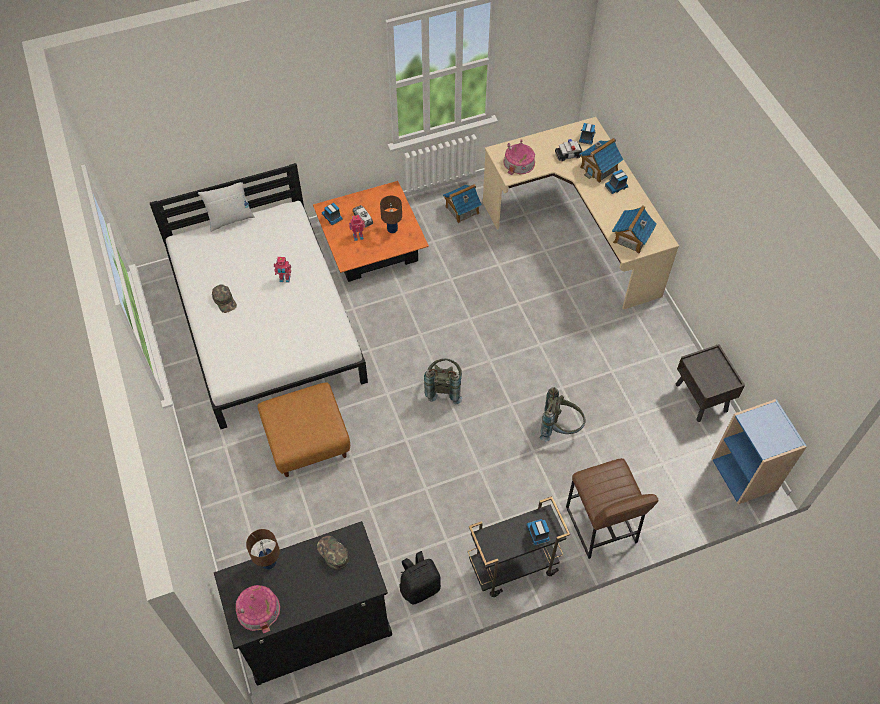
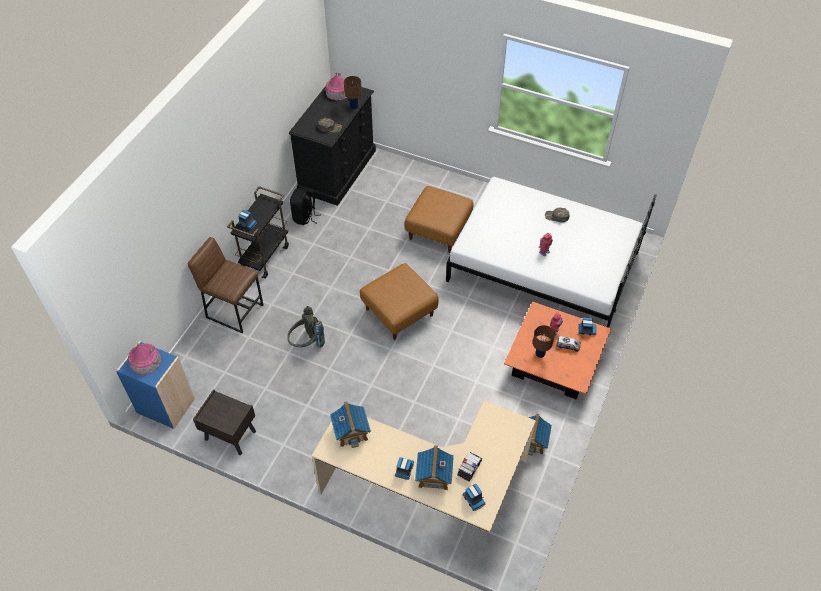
camera: 135 degrees right, 5 degrees down
(230, 219) = (626, 258): grey pillow -> none
(444, 388) = (399, 312): grey backpack -> brown ottoman
(519, 162) = (496, 428): toy house -> toy house (145, 361)

